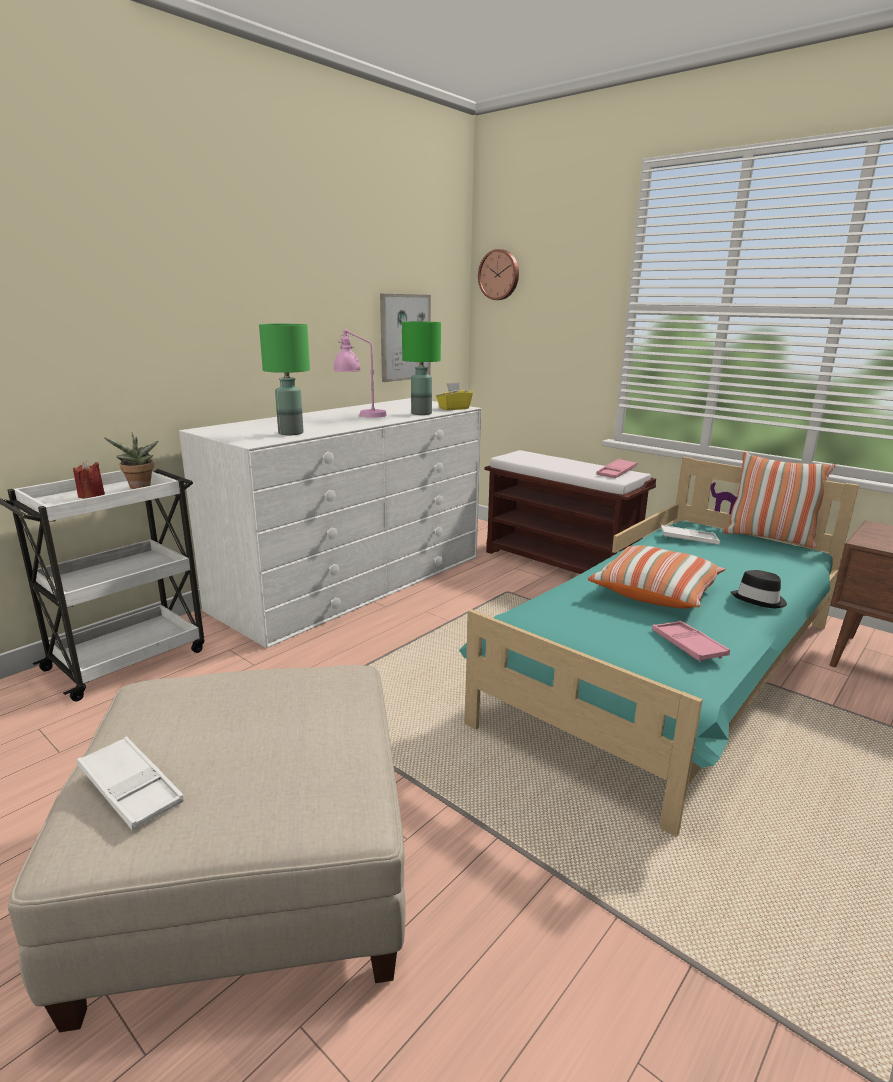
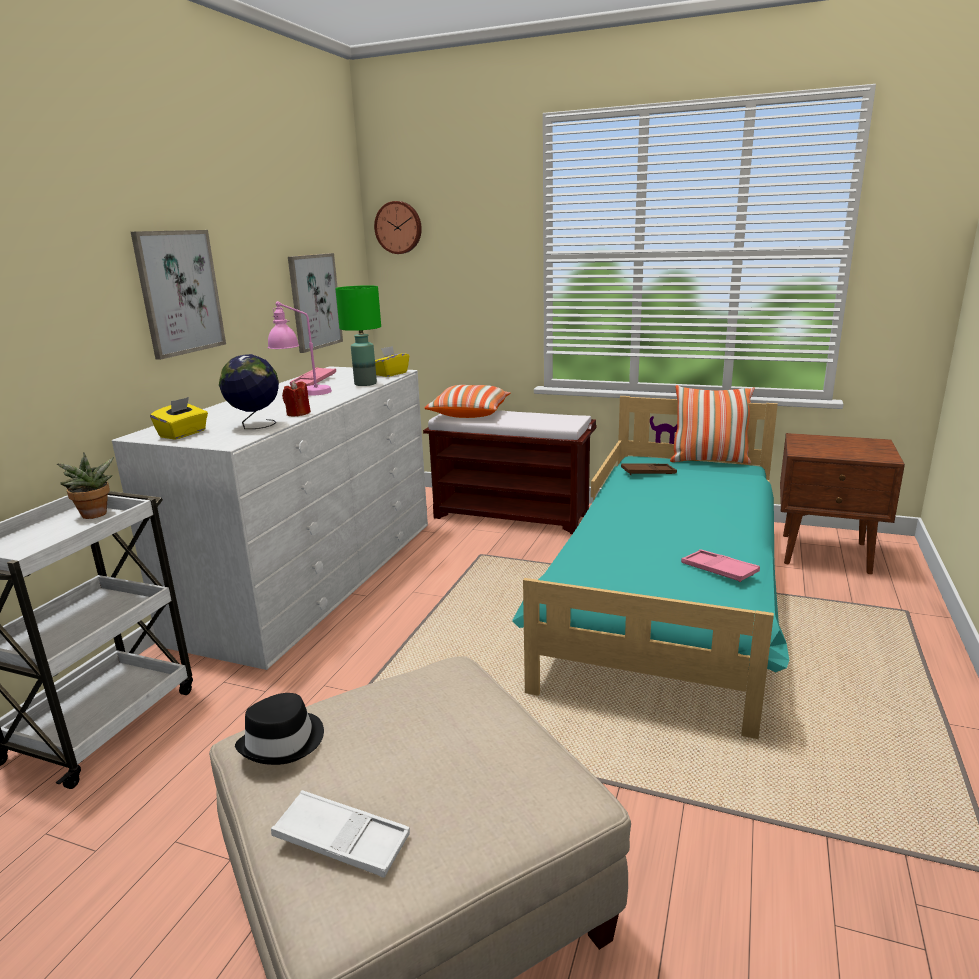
camera: 20 degrees left, 0 degrees up
(91, 495) = (42, 536): red candle -> red candle (298, 414)
(231, 432) = (183, 434): none -> yellow tissue box
(262, 314) = (179, 292): none -> picture
(290, 433) = (255, 426): green table lamp -> globe
(616, 472) = (560, 418): pink tray -> pink tray (314, 381)
(655, 592) = (658, 528): pillow -> pillow (469, 413)
(688, 539) = (648, 473): white tray -> brown tray
(759, 599) = (742, 518): black hat -> black hat (283, 742)

